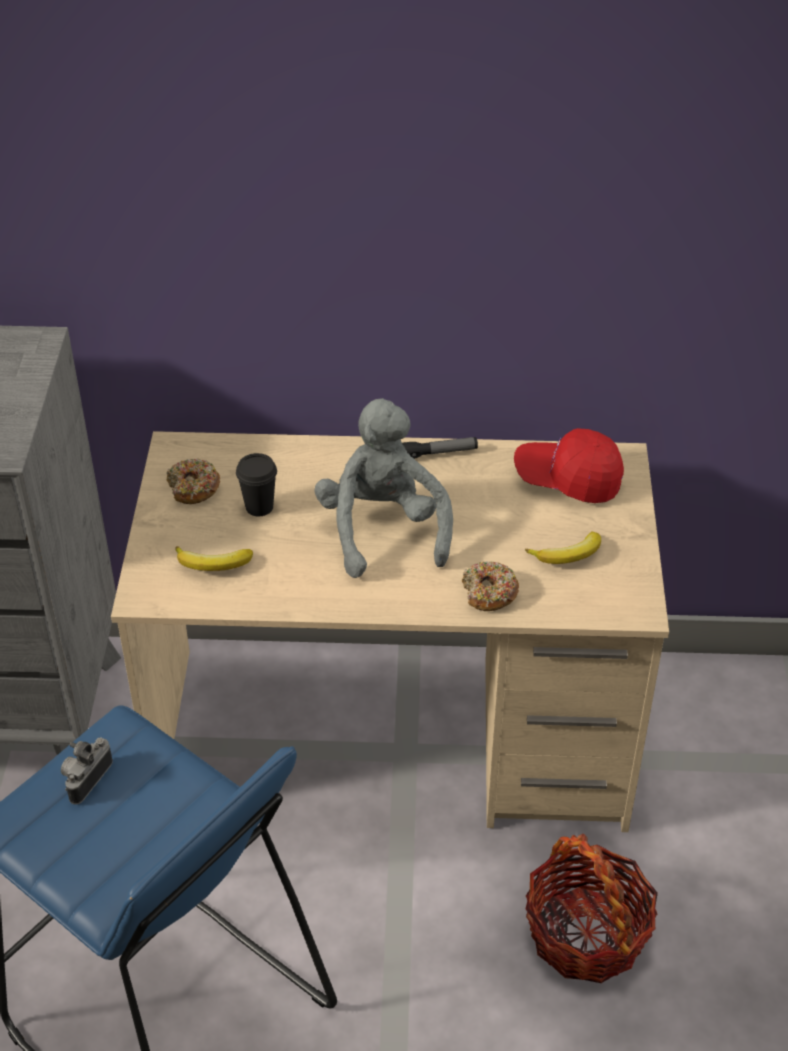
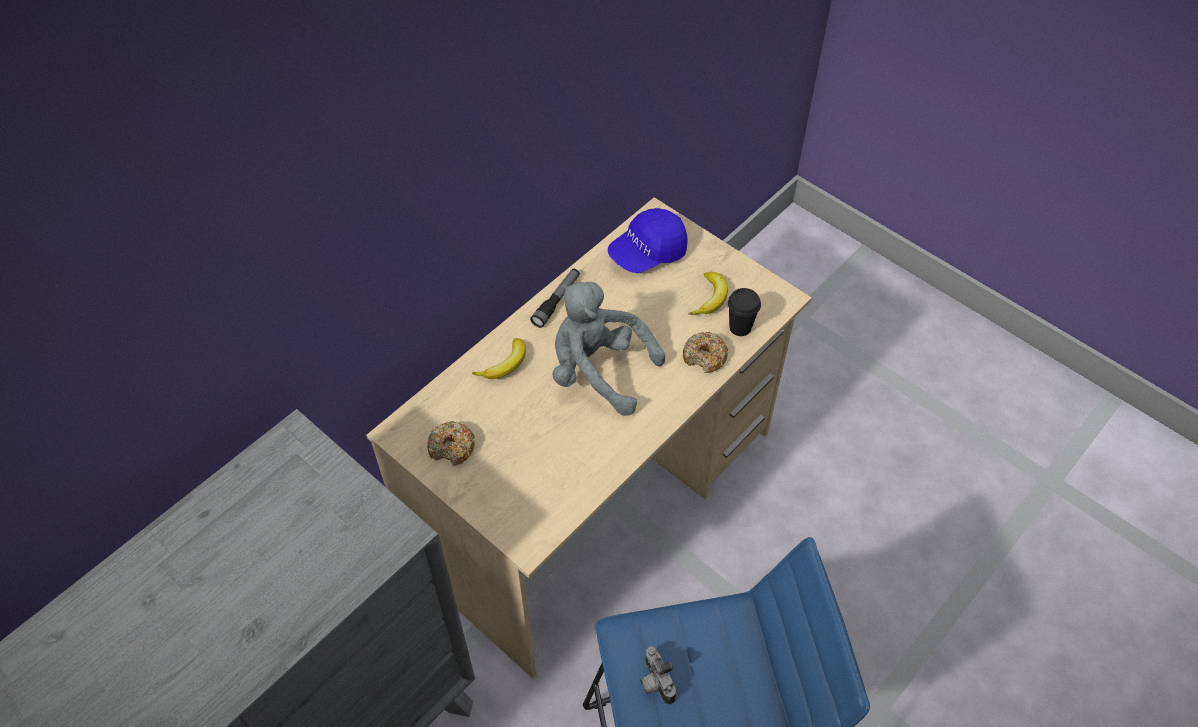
camera: 50 degrees left, 10 degrees up
(213, 565) = (538, 483): banana -> banana (505, 365)
(259, 507) = (509, 422): black cup -> black cup (740, 327)
(568, 479) = (647, 253): red cap -> blue cap
(586, 933) = (813, 505): basket -> none

